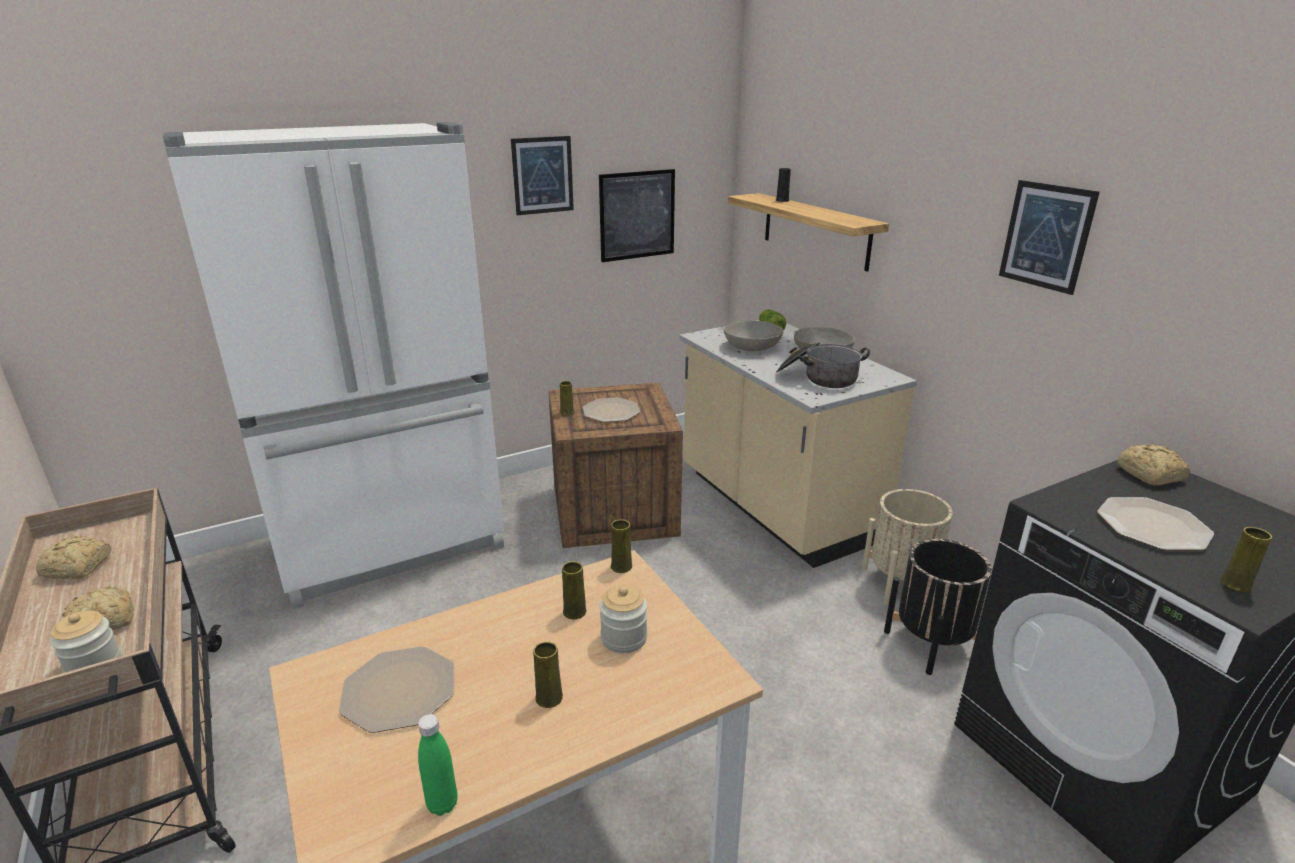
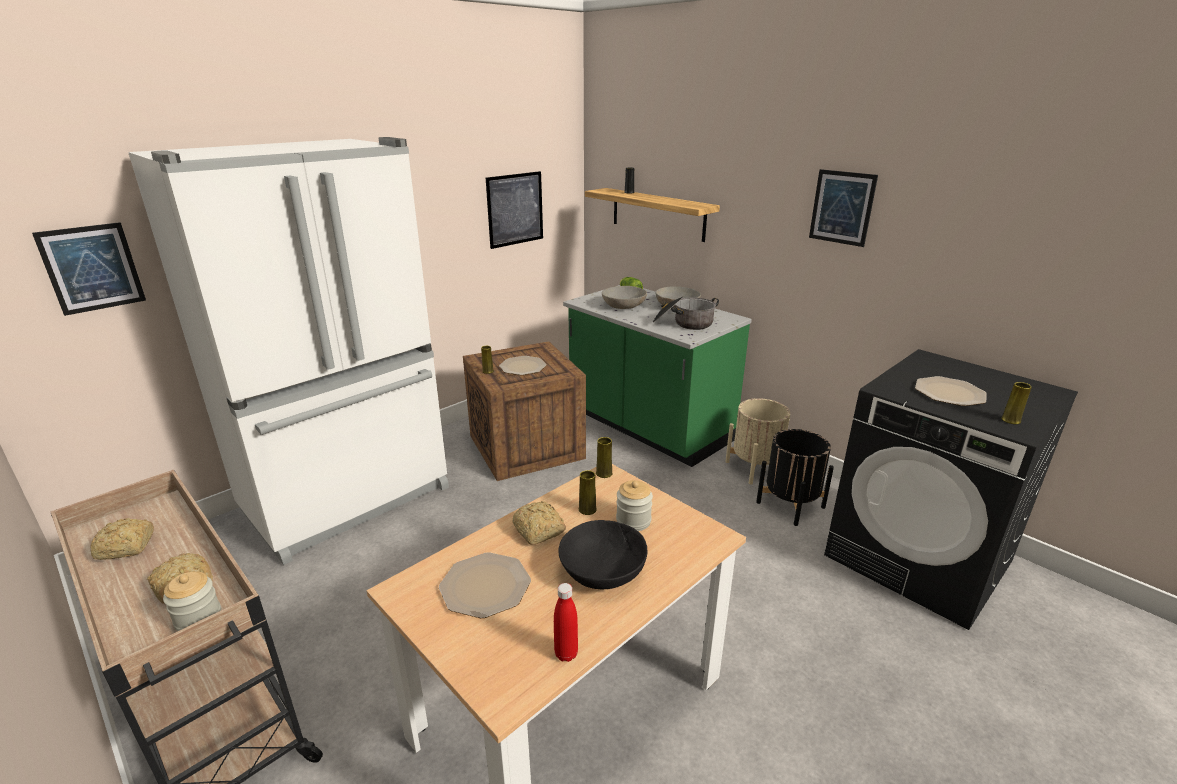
camera: 15 degrees left, 0 degrees up
(442, 804) = (566, 654): green bottle -> red bottle
(542, 175) = (443, 179): picture -> picture (92, 268)
(549, 698) = (602, 570): yellow vase -> black bowl
(775, 507) = (648, 428): beige counter -> green counter
(1150, 475) = (932, 363): bread -> bread (538, 531)

